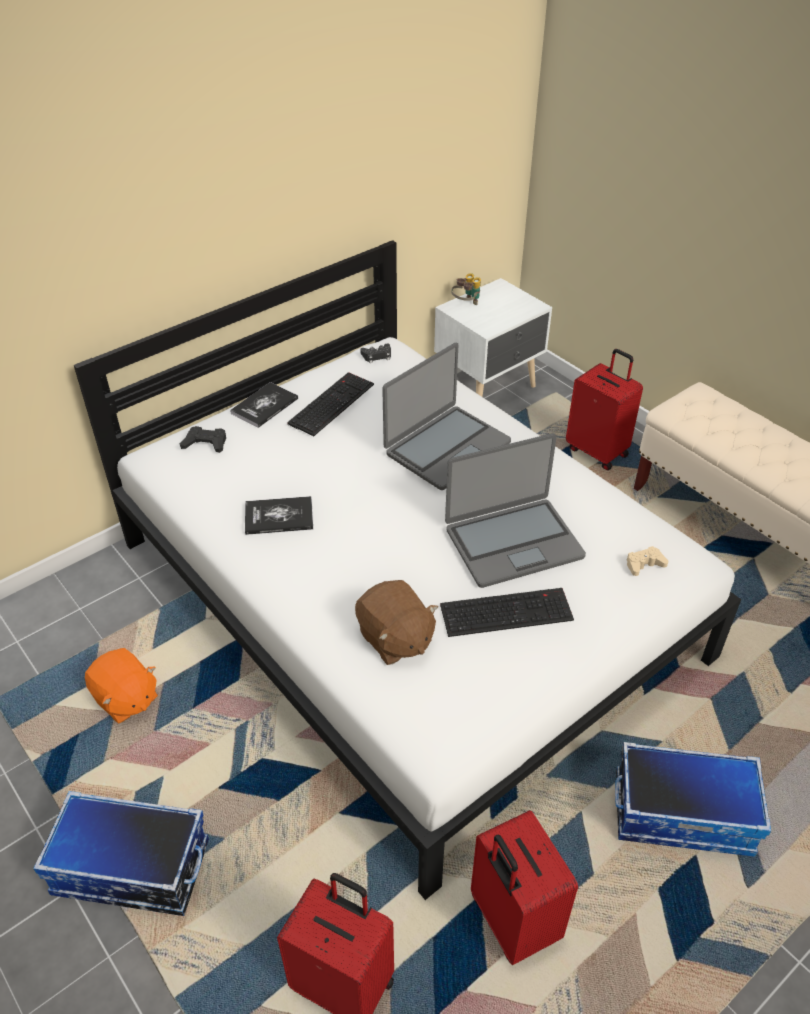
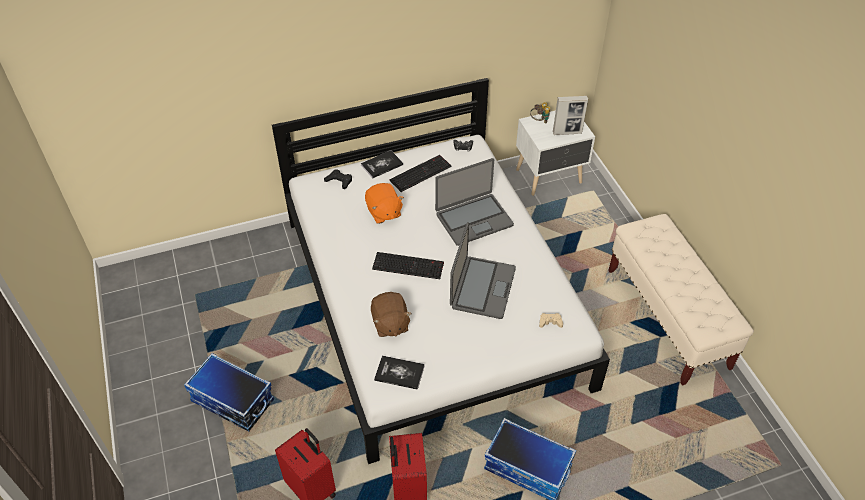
camera: 20 degrees right, 5 degrees up
(126, 699) = (259, 314): orange plush toy -> orange plush toy (383, 212)
(279, 517) = (360, 237): book -> book (399, 373)
(507, 611) = (457, 326): keyboard -> keyboard (409, 265)
(512, 310) = (567, 132): none -> picture frame
(513, 542) = (482, 288): laptop -> laptop turned 75 degrees counterclockwise
(598, 451) = (599, 239): red suitcase -> none

